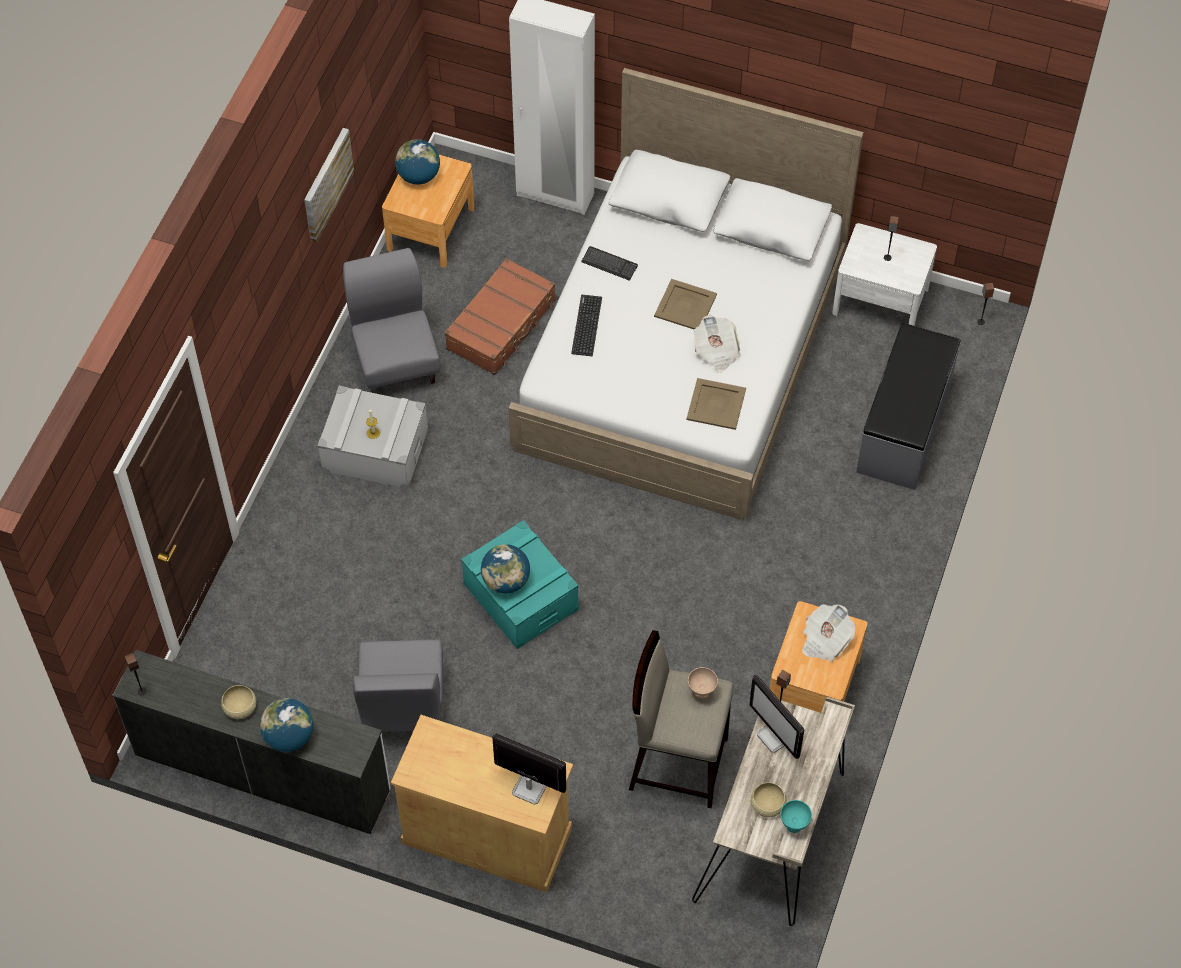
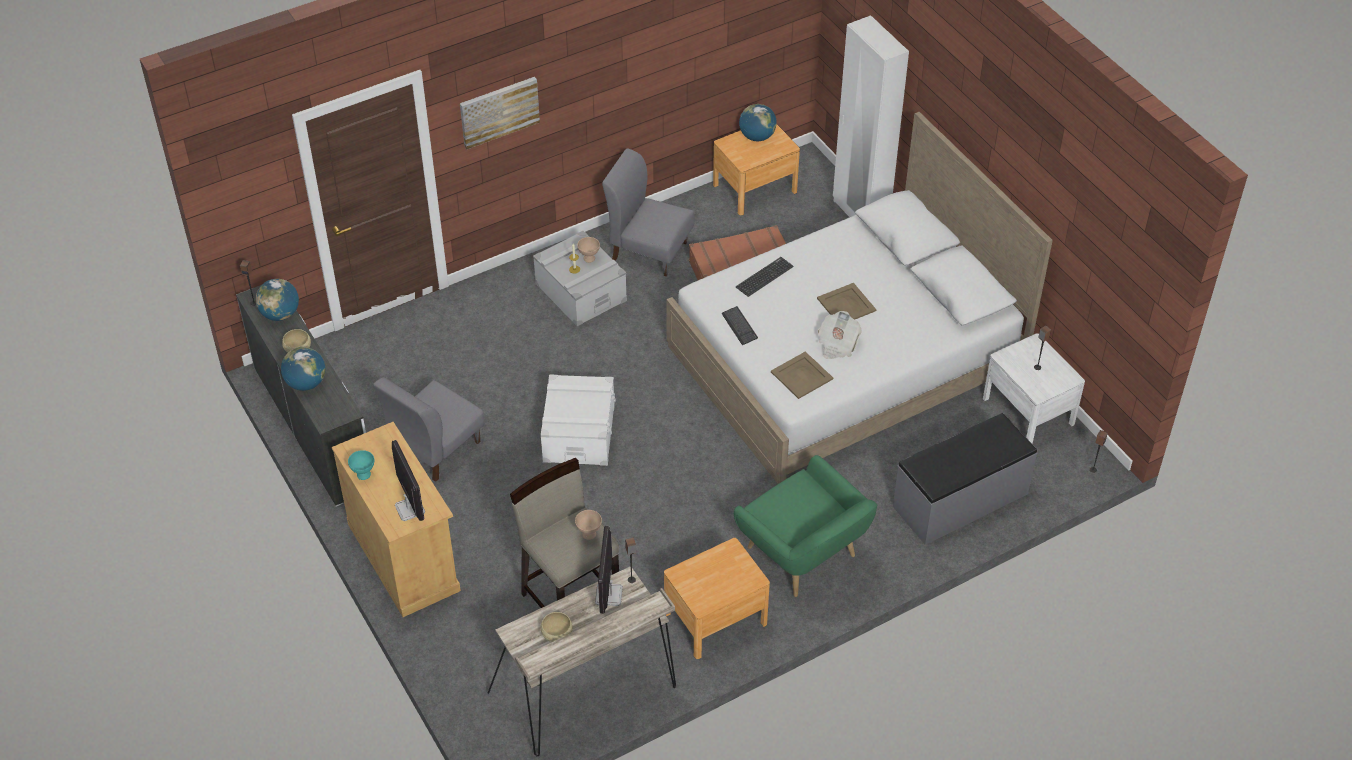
camera: 40 degrees right, 10 degrees down
(326, 184) = (642, 70): picture -> picture (499, 111)
(376, 412) = (589, 259): none -> beige bowl
(396, 361) = (649, 250): grey chair -> grey chair turned 90 degrees counterclockwise
(506, 581) = (563, 405): globe -> globe (280, 314)
(520, 596) = (579, 433): turquoise storage box -> white storage box
(609, 264) = (820, 250): keyboard -> keyboard (739, 326)
(794, 825) = (551, 651): turquoise bowl -> turquoise bowl (364, 475)
(825, 640) = (727, 573): newspaper -> none
(831, 574) = (804, 558): none -> green armchair

